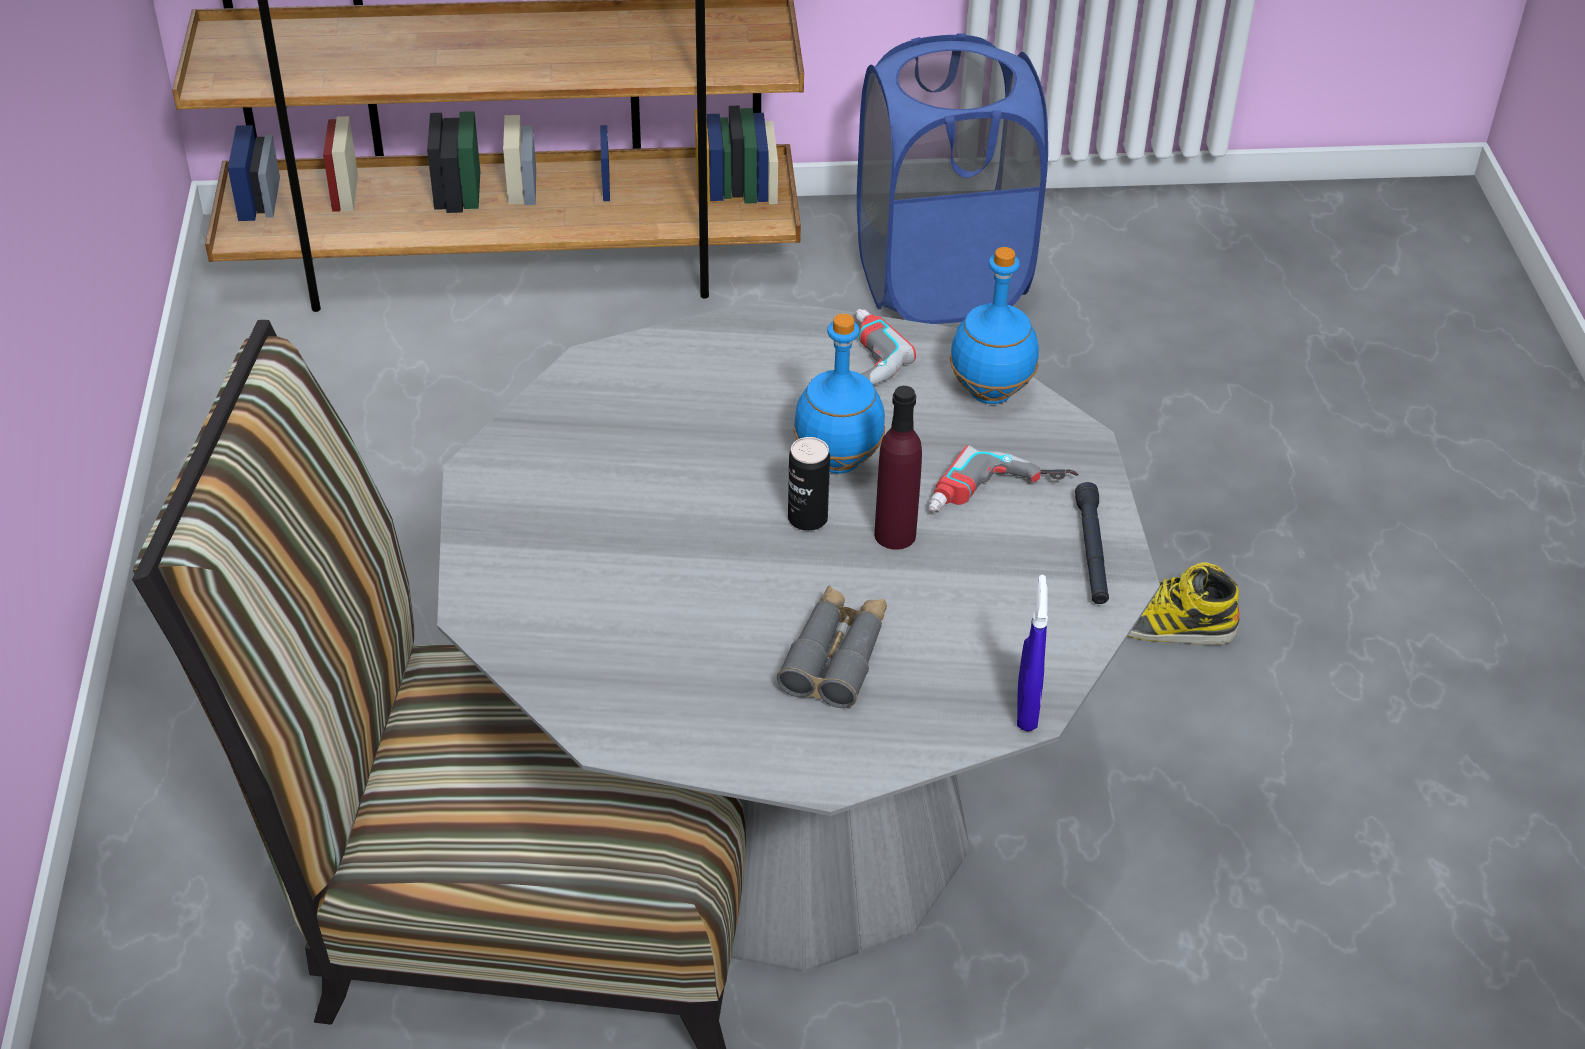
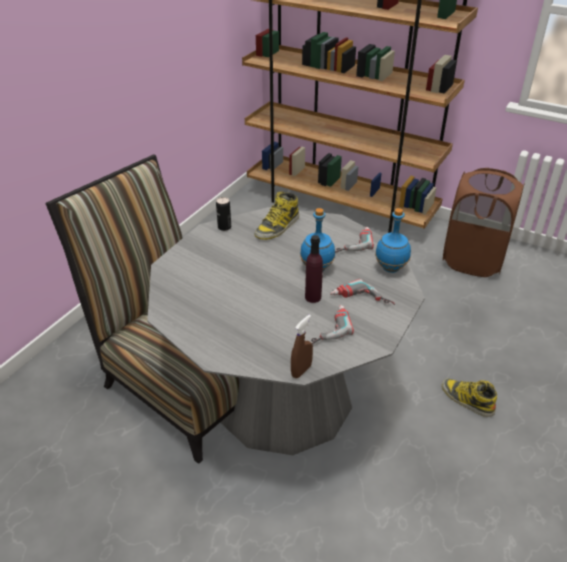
camera: 35 degrees right, 5 degrees down
(647, 392) = (277, 227): none -> boot
(807, 518) = (289, 281): can -> can (224, 227)
(835, 656) = (255, 324): grey binoculars -> none
(941, 280) = (473, 260): blue laundry basket -> brown laundry basket
(988, 592) = (326, 328): none -> power drill
(1026, 710) = (301, 370): blue spray bottle -> brown spray bottle
(1091, 552) = (377, 331): black flashlight -> none

